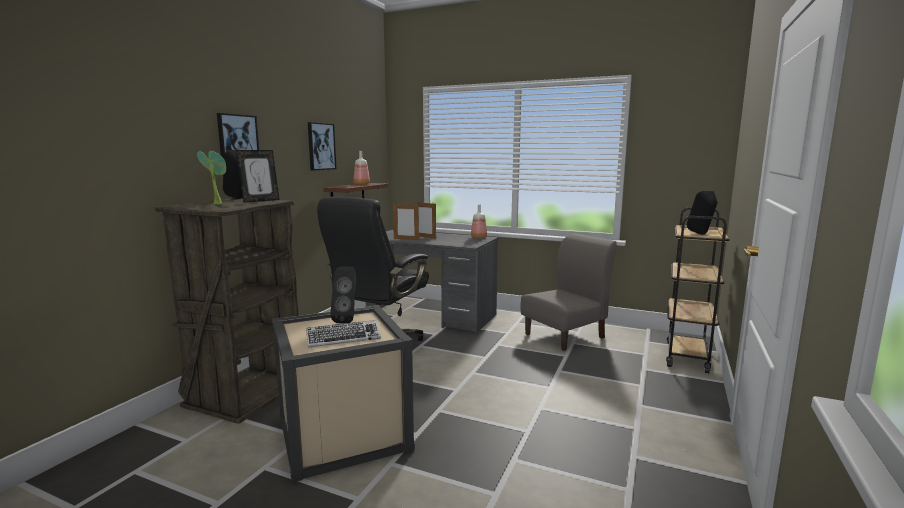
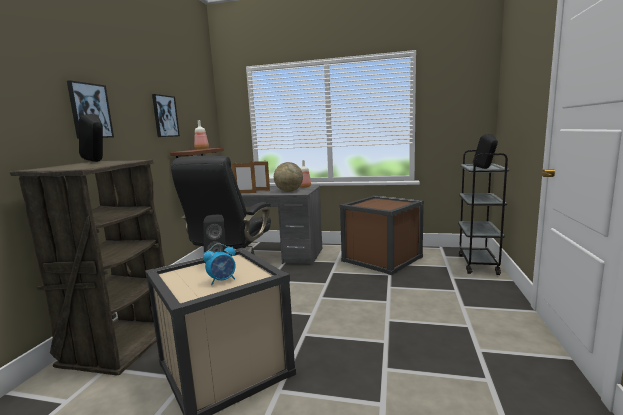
camera: 10 degrees left, 0 degrees up
(217, 204) = (77, 166): potted plant -> none
(260, 201) = (120, 161): picture frame -> none
(343, 338) = (222, 280): keyboard -> alarm clock
(457, 241) = (289, 191): none -> globe
(565, 335) = (382, 259): grey chair -> brown storage box
(688, 357) = (478, 265): brown cart -> grey cart

